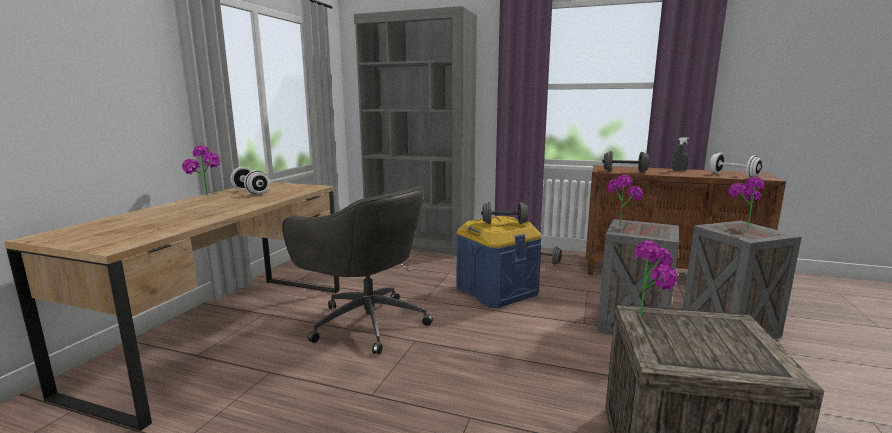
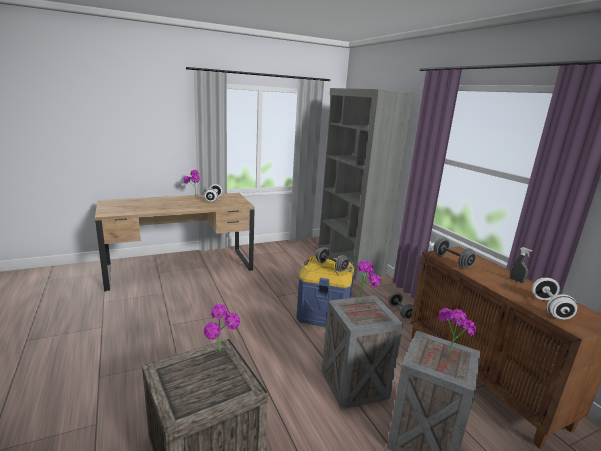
camera: 45 degrees right, 5 degrees up
(366, 322) = (231, 292): grey office chair -> none

